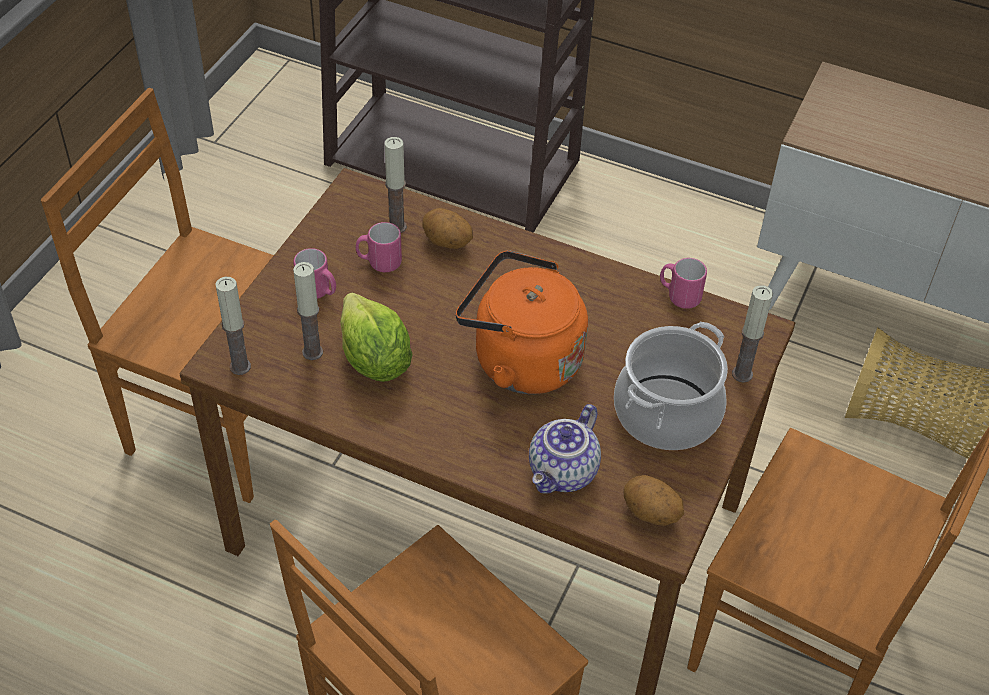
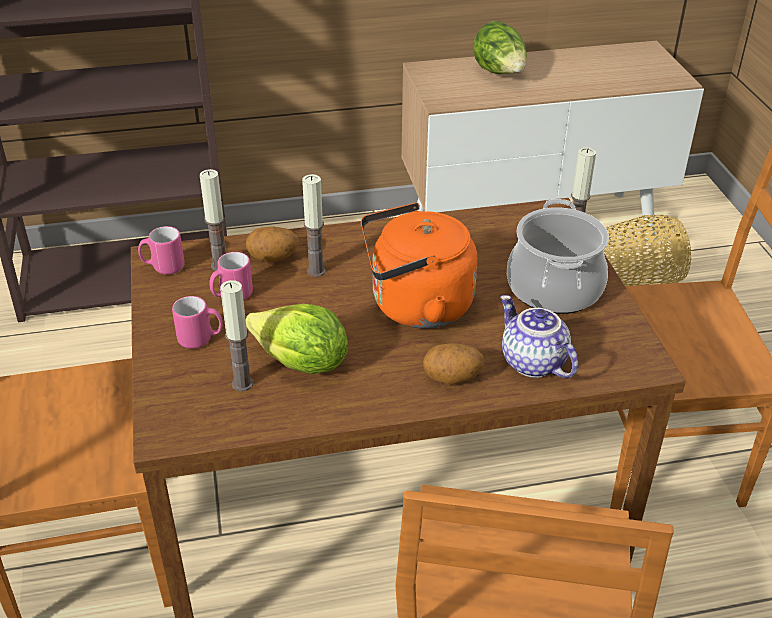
camera: 35 degrees left, 10 degrees down
(240, 366) = (188, 426): candle -> candle (316, 271)
(564, 473) = (531, 363): teapot -> teapot turned 150 degrees clockwise
(650, 514) = (618, 356): potato -> potato (452, 379)
(679, 296) = (478, 216): pink mug -> pink mug (163, 267)
(918, 125) = (500, 73): none -> lettuce

